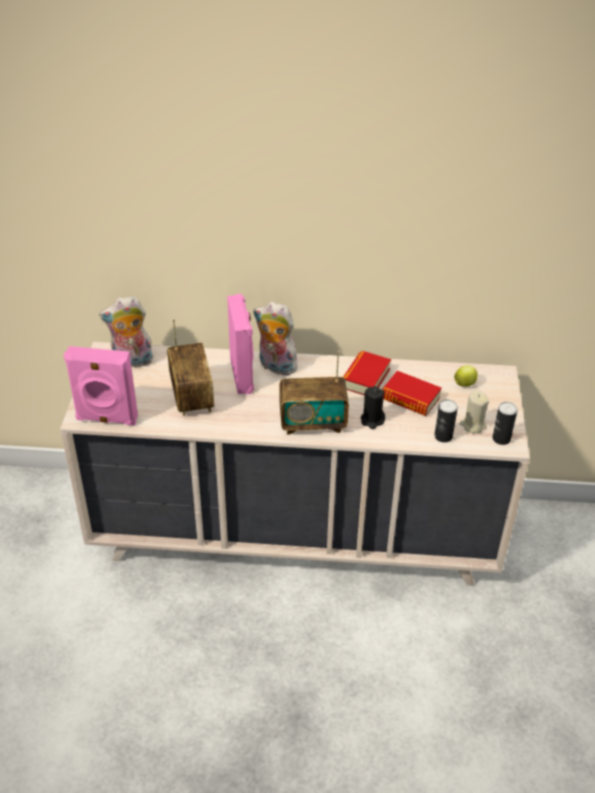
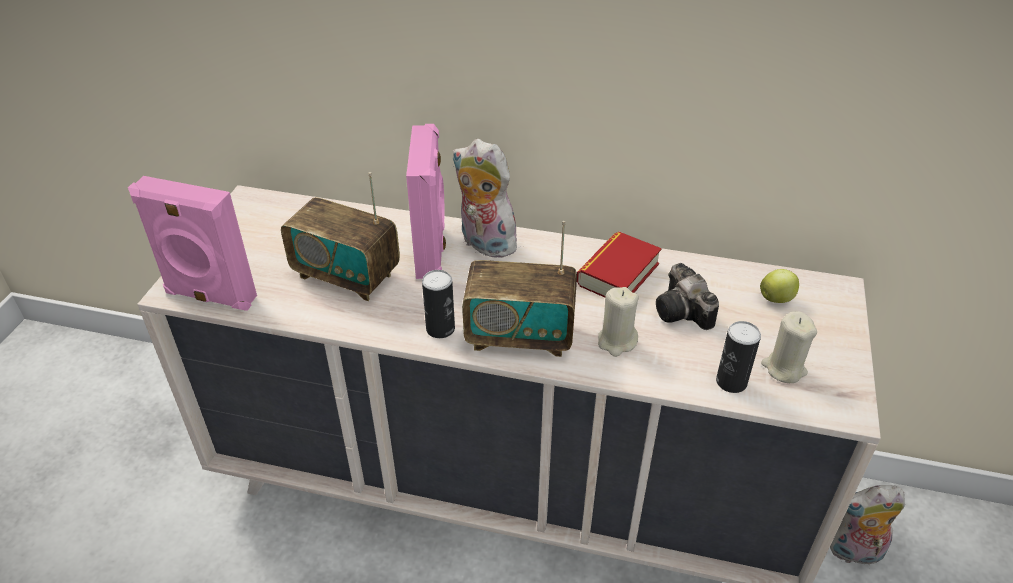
camera: 10 degrees right, 0 degrees up
(132, 361) = (279, 217): plush toy -> plush toy (854, 552)
(191, 396) = (346, 276): radio -> radio turned 120 degrees clockwise
(372, 420) = (616, 341): black candle -> beige candle
(410, 398) = (684, 313): book -> camera
(501, 438) = (831, 397): can -> can (440, 329)

